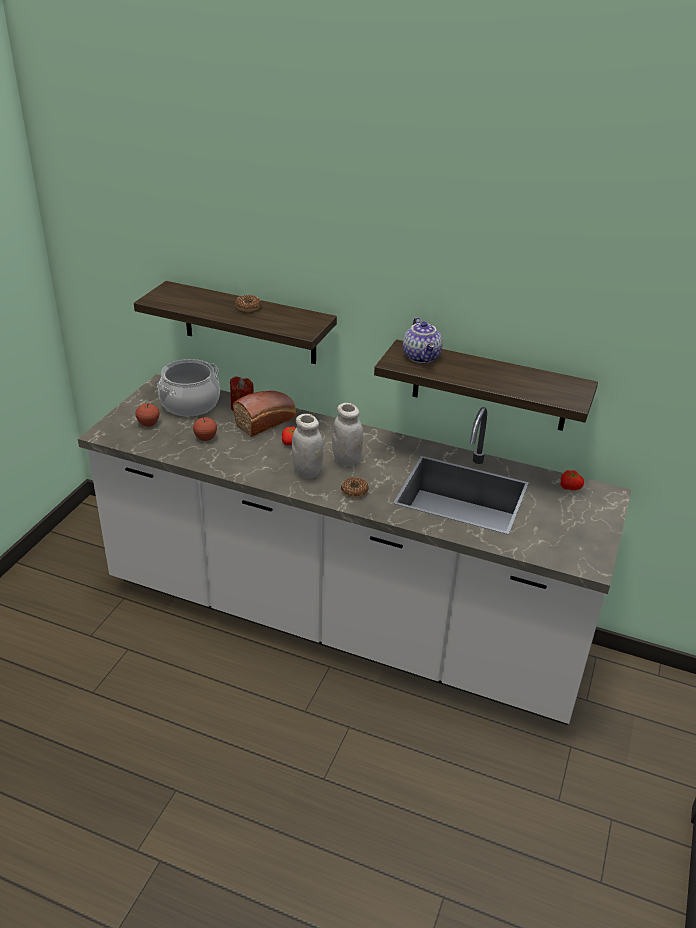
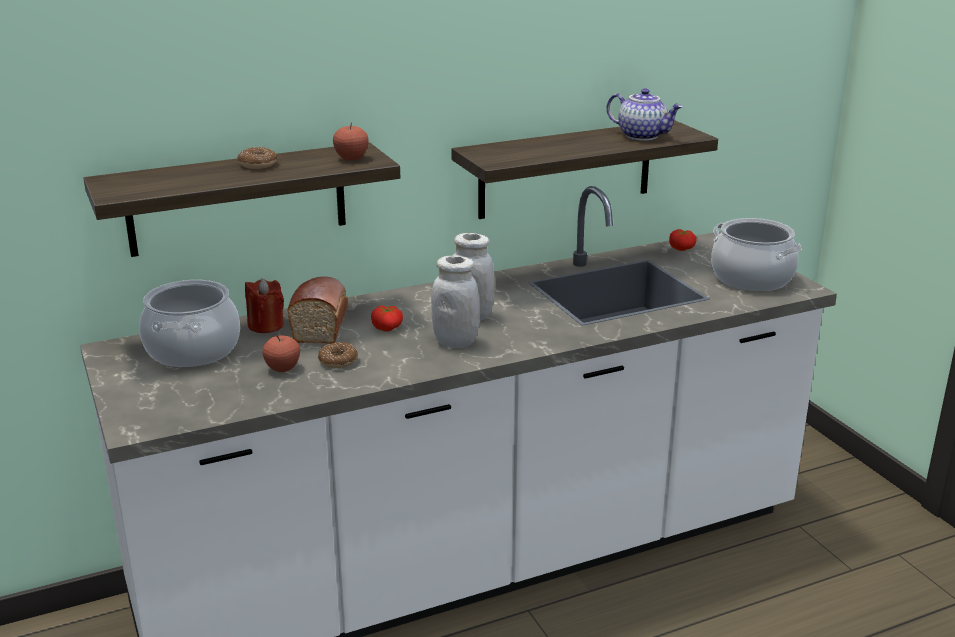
camera: 45 degrees left, 10 degrees down
(148, 424) = (179, 390): apple -> apple (351, 158)
(354, 491) = (531, 333): donut -> donut (338, 361)
(422, 357) = (509, 150): teapot -> teapot (643, 136)
(571, 537) = (752, 278): none -> cooking pot

